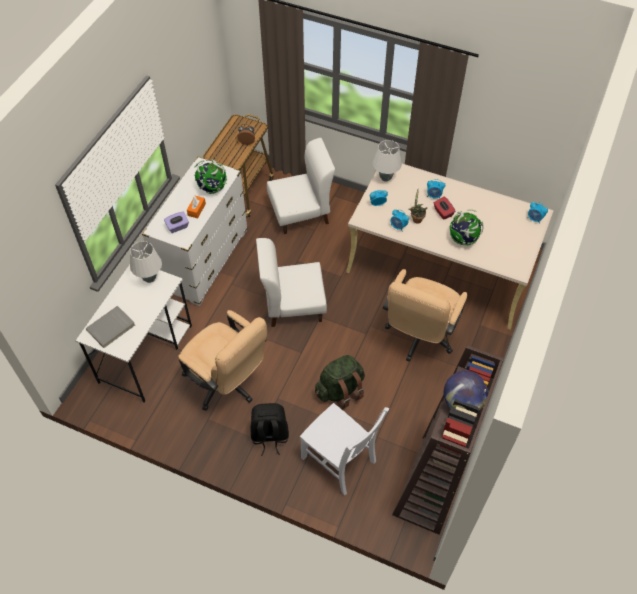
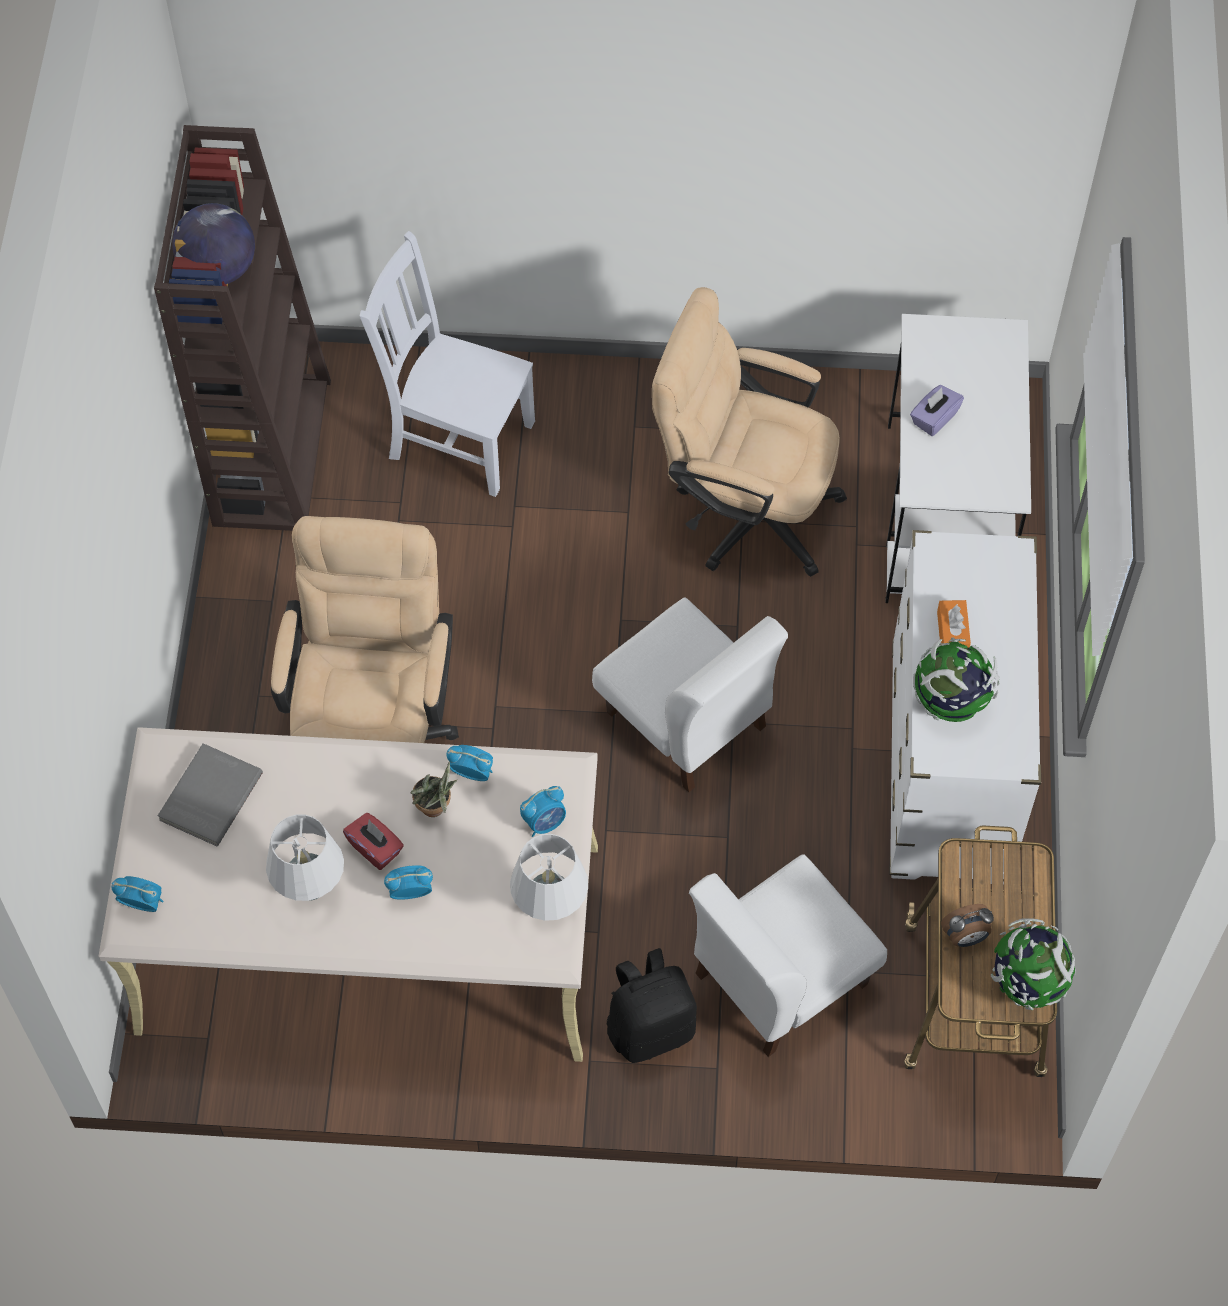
camera: 160 degrees right, 5 degrees up
(111, 328) = (975, 361): grey book -> grey book (209, 796)
(150, 279) = (965, 482): white table lamp -> white table lamp (309, 889)
(177, 227) = (968, 576): purple tissue box -> purple tissue box (934, 418)
(269, 436) = (611, 439): black backpack -> black backpack (650, 1027)
(293, 305) = (686, 720): white chair -> white chair turned 75 degrees clockwise
(340, 390) = (507, 567): green backpack -> none
(463, 239) = (308, 787): globe -> globe (1027, 982)

